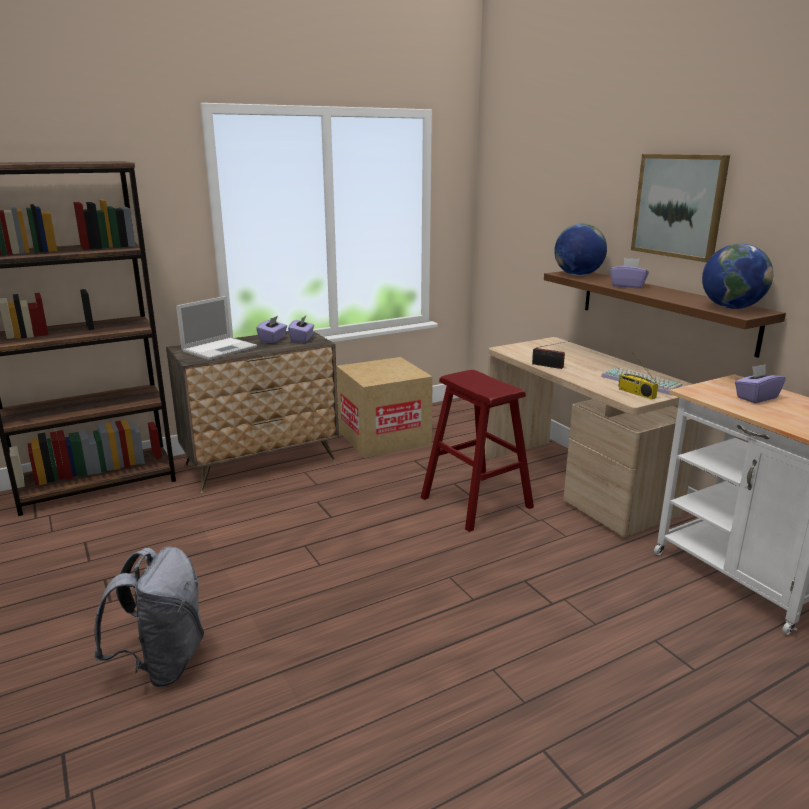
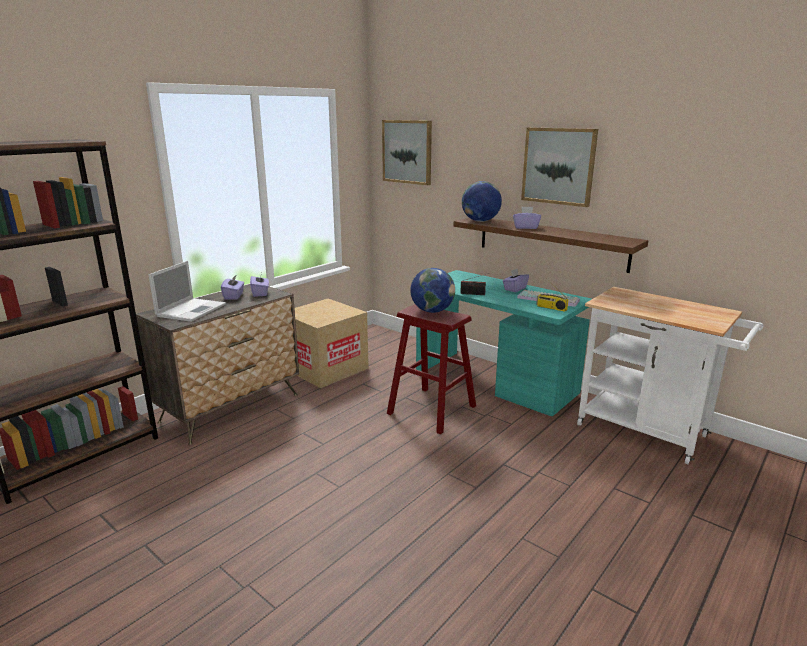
camera: 20 degrees left, 0 degrees up
(163, 663) = (253, 607): grey backpack -> none
(513, 186) = (407, 152): none -> picture
(576, 485) = (495, 383): beige desk -> turquoise desk
(731, 308) = (612, 239): globe -> globe (432, 311)
(756, 398) = (642, 302): purple tissue box -> purple tissue box (514, 289)

